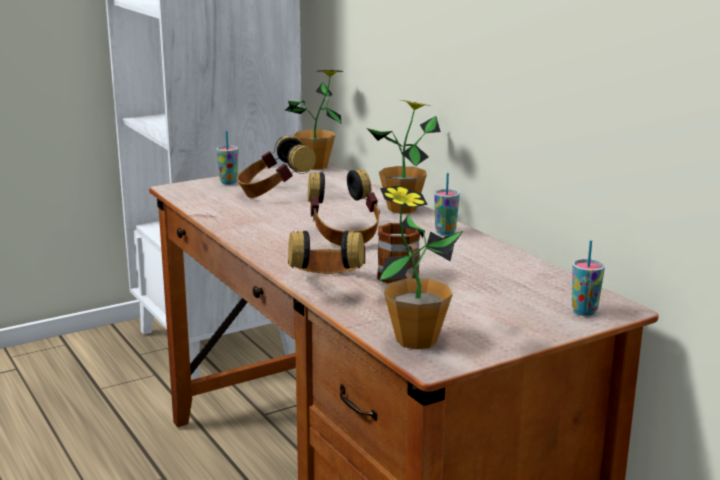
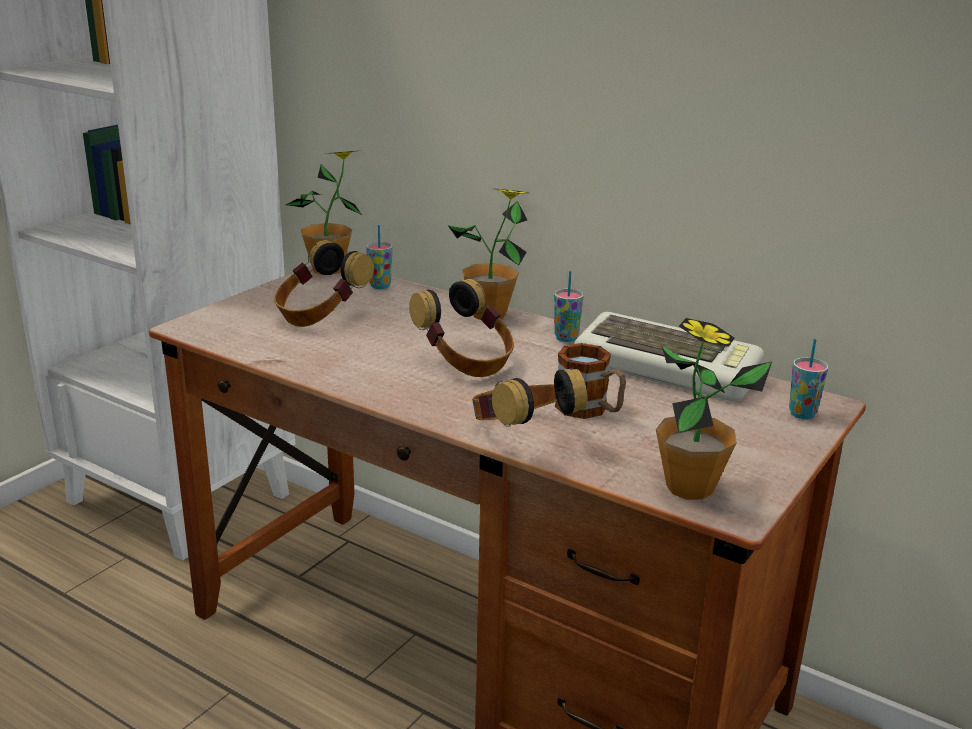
camera: 25 degrees left, 5 degrees up
(228, 182) = (247, 307): cup -> cup (380, 286)
(505, 264) = (668, 369): none -> keyboard

